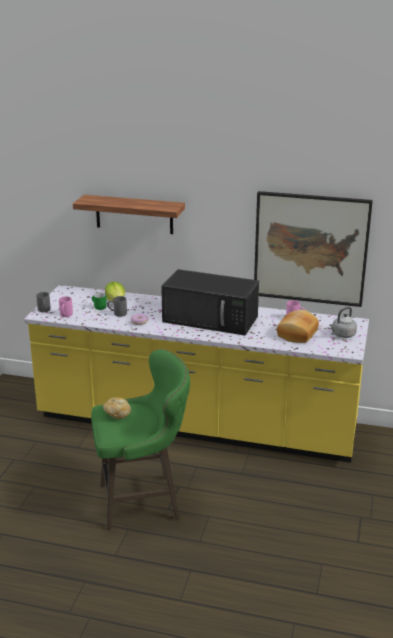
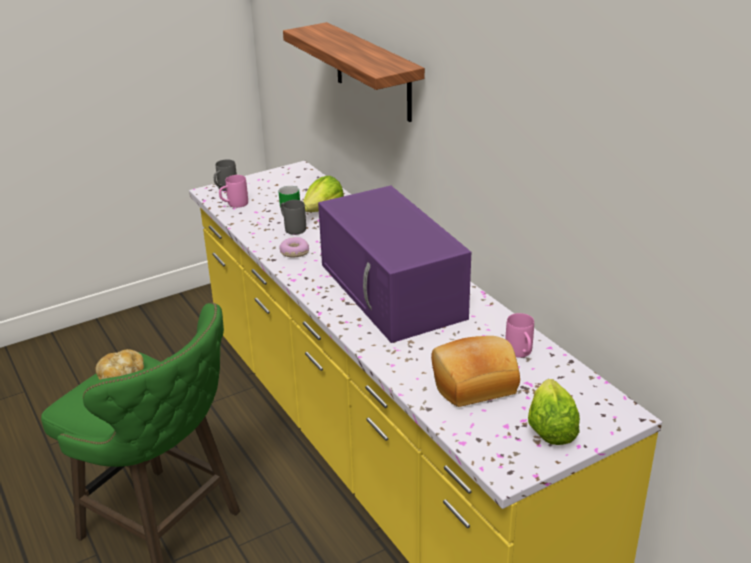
camera: 45 degrees right, 5 degrees up
(211, 319) = (393, 292): black microwave -> purple microwave
(310, 248) = (585, 223): picture -> none
(342, 335) = (550, 427): grey kettle -> lettuce

